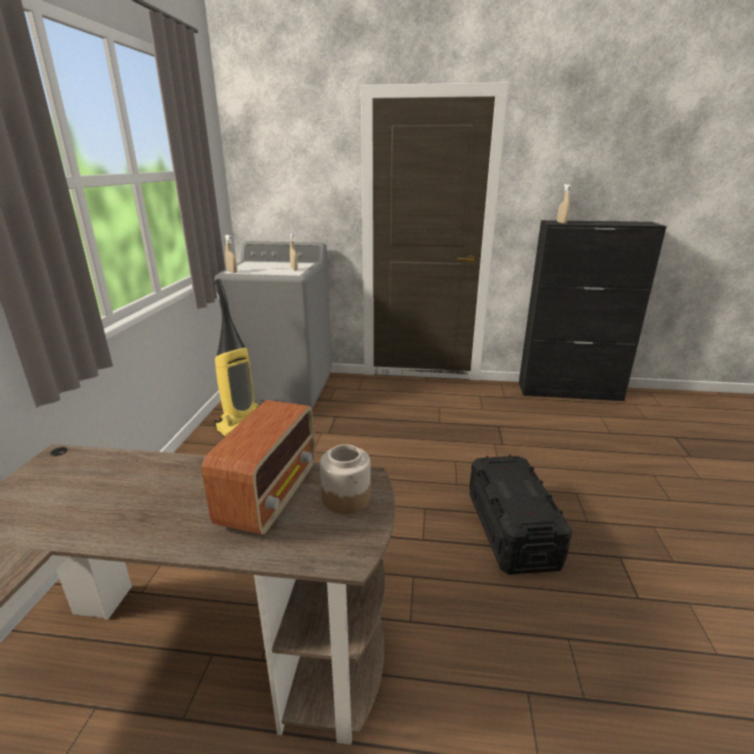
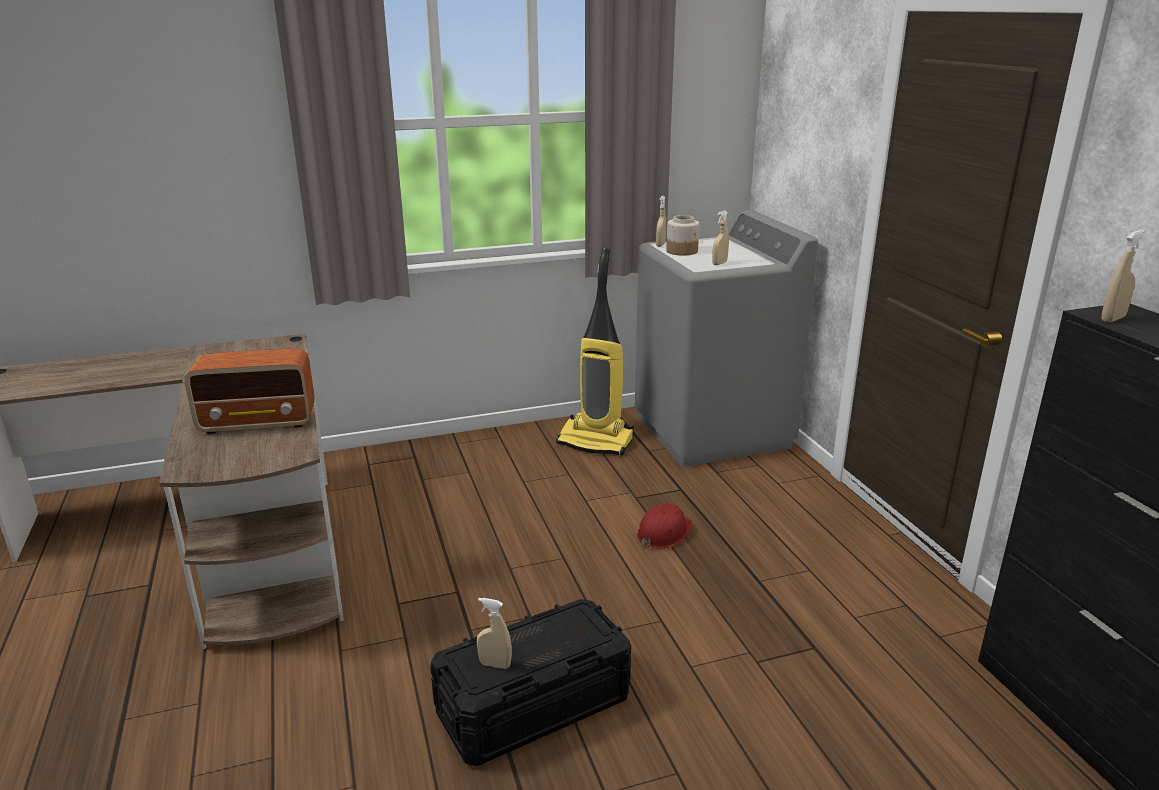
camera: 65 degrees right, 0 degrees up
(346, 497) = (264, 452): jar -> jar (682, 251)
(374, 435) = (663, 533): none -> red hard hat
(532, 507) = (495, 664): none -> beige spray bottle

